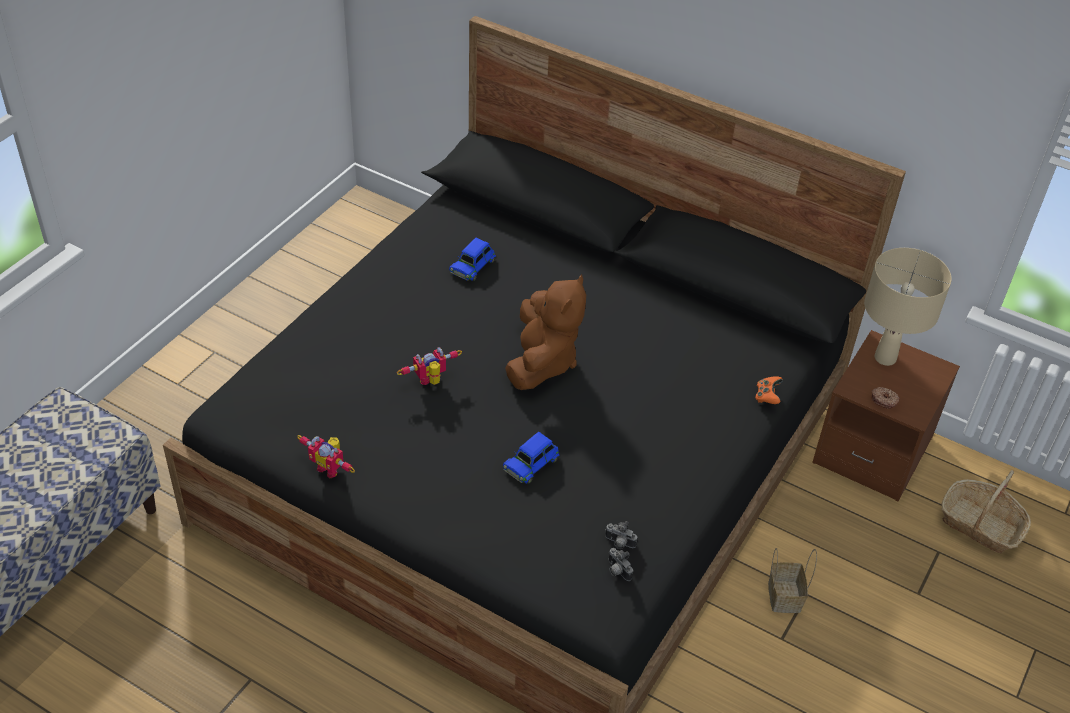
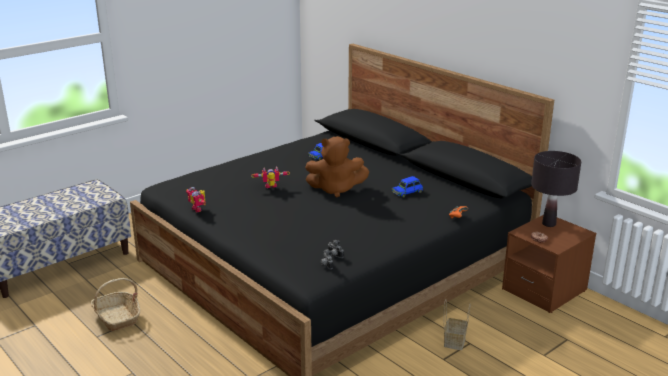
camera: 20 degrees right, 20 degrees down
(531, 463) = (305, 221): blue toy car -> blue toy car (407, 192)
(542, 362) = (336, 189): brown plush toy -> brown plush toy turned 60 degrees clockwise
(885, 358) = (548, 224): beige table lamp -> black table lamp
(980, 525) = (602, 332): basket -> basket (117, 317)

